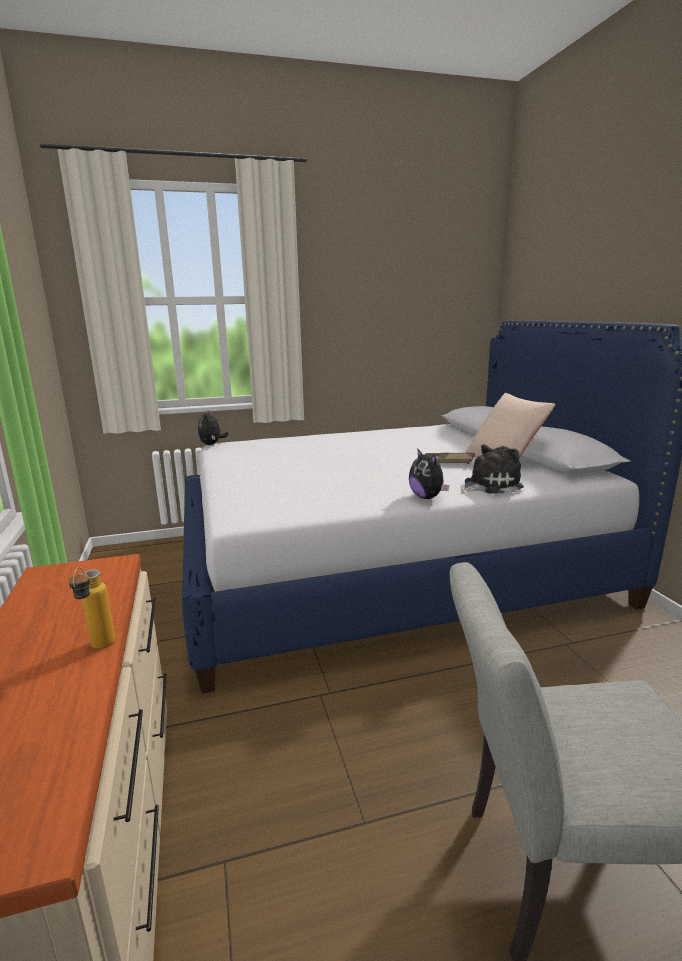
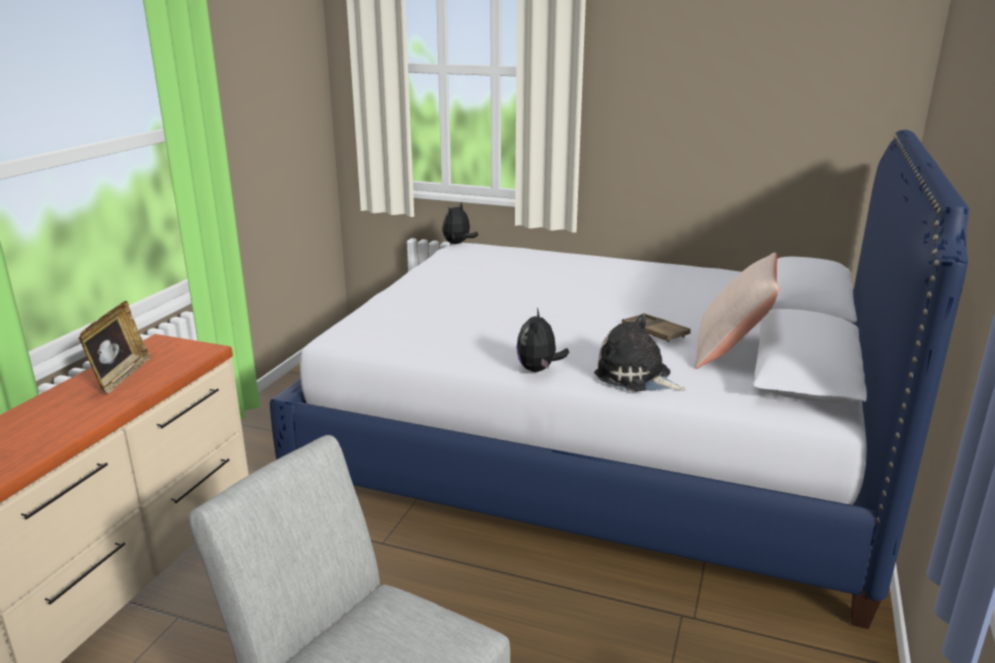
camera: 35 degrees right, 5 degrees up
(54, 615) = (120, 376): none -> picture frame
(99, 648) = (109, 410): bottle -> none
(489, 485) = (636, 377): plush toy -> plush toy turned 150 degrees counterclockwise

